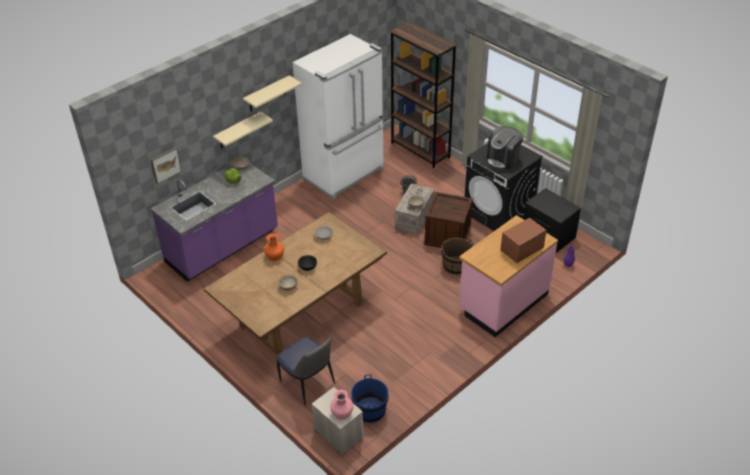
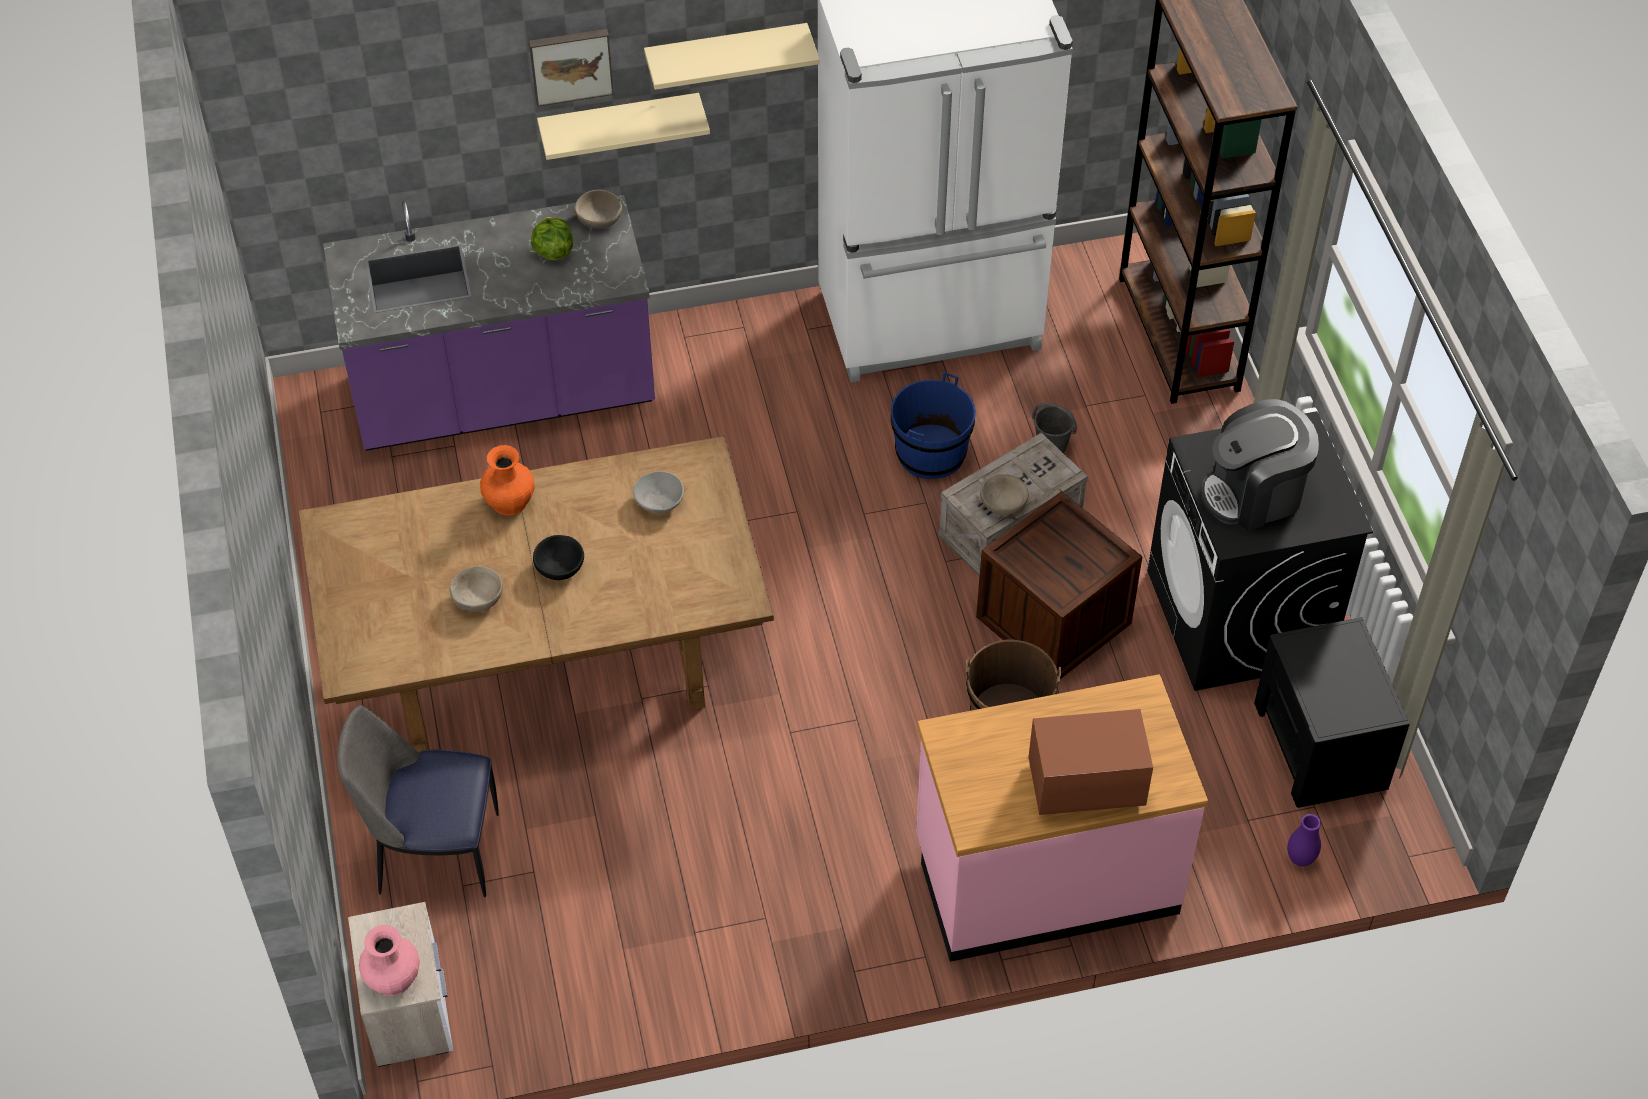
camera: 30 degrees right, 10 degrees up
(165, 164) = (382, 152): picture -> picture (571, 64)
(308, 384) = (434, 851): chair -> chair turned 105 degrees clockwise
(370, 410) = (517, 992): blue bucket -> blue bucket (930, 452)

